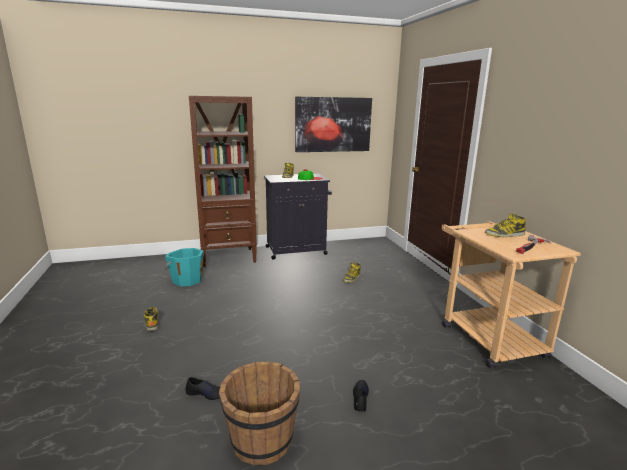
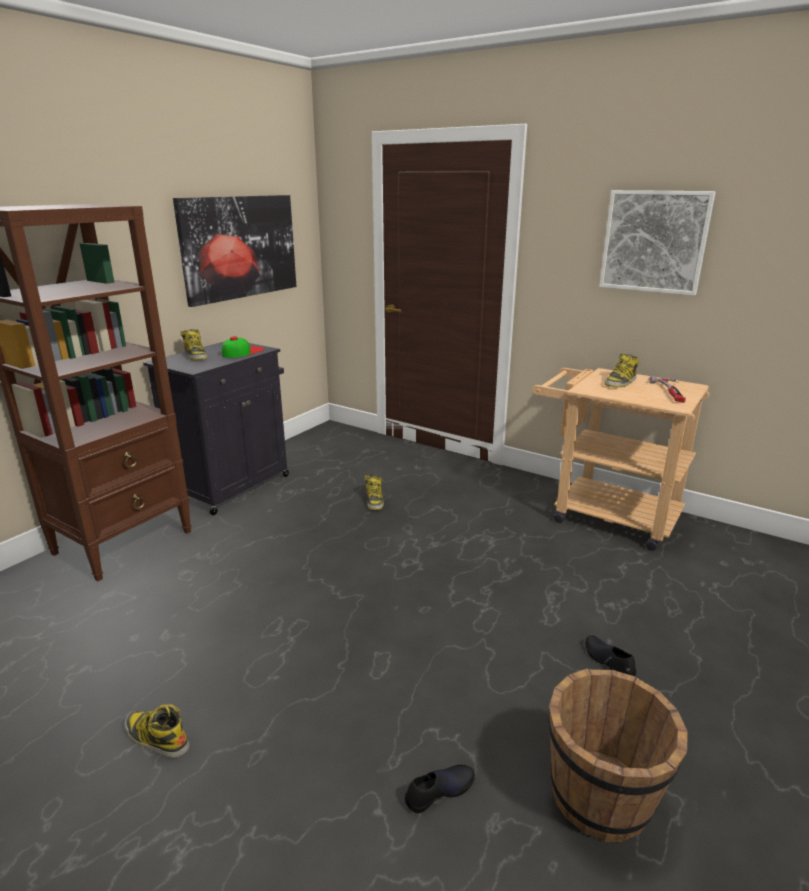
camera: 40 degrees left, 5 degrees up
(187, 280) = (102, 621): turquoise bucket -> none
(555, 131) = (654, 241): none -> picture

